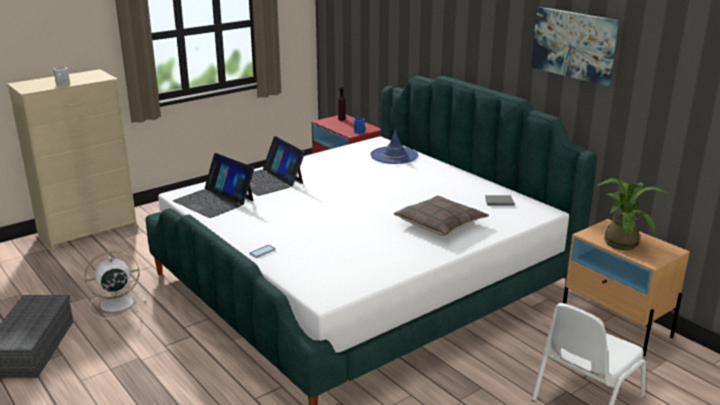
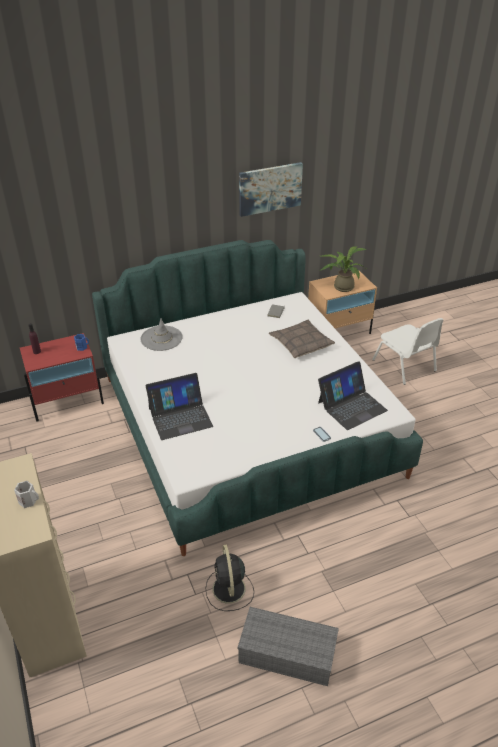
camera: 75 degrees left, 15 degrees up
(115, 304) = (229, 590): white fan -> black fan
(214, 200) = (211, 454): laptop -> laptop (351, 406)
(394, 155) = (161, 338): blue hat -> grey hat

